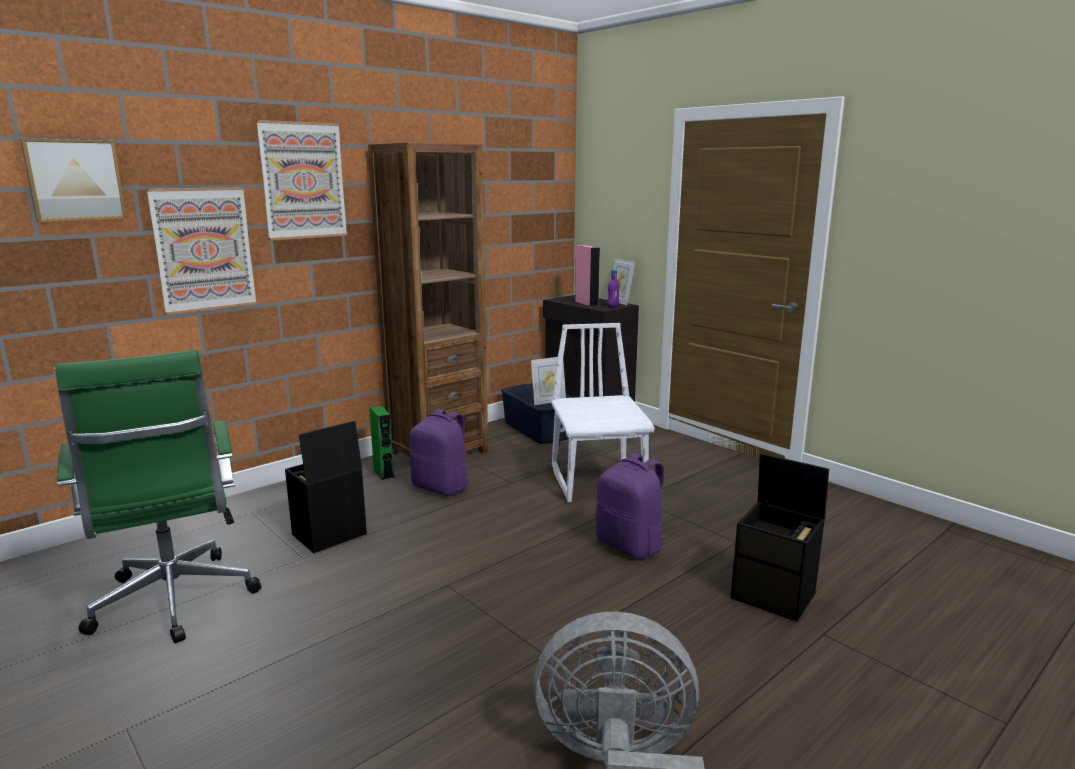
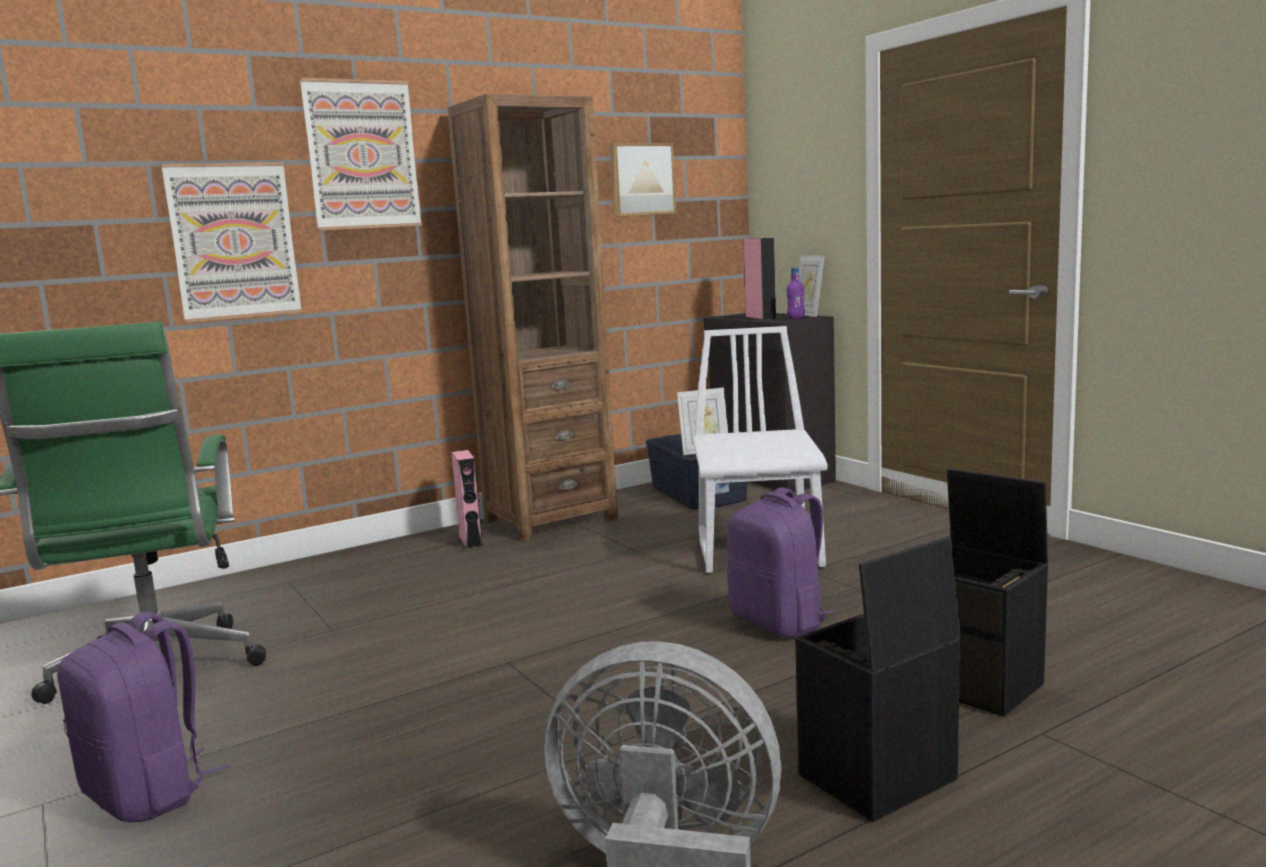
camera: 10 degrees right, 5 degrees down
(74, 180) = (74, 153): picture -> picture (641, 179)
(328, 535) = (374, 606): black storage box -> black storage box (877, 779)
(383, 473) = (471, 541): green speaker -> pink speaker
(442, 487) = (541, 557): purple backpack -> purple backpack (149, 794)

